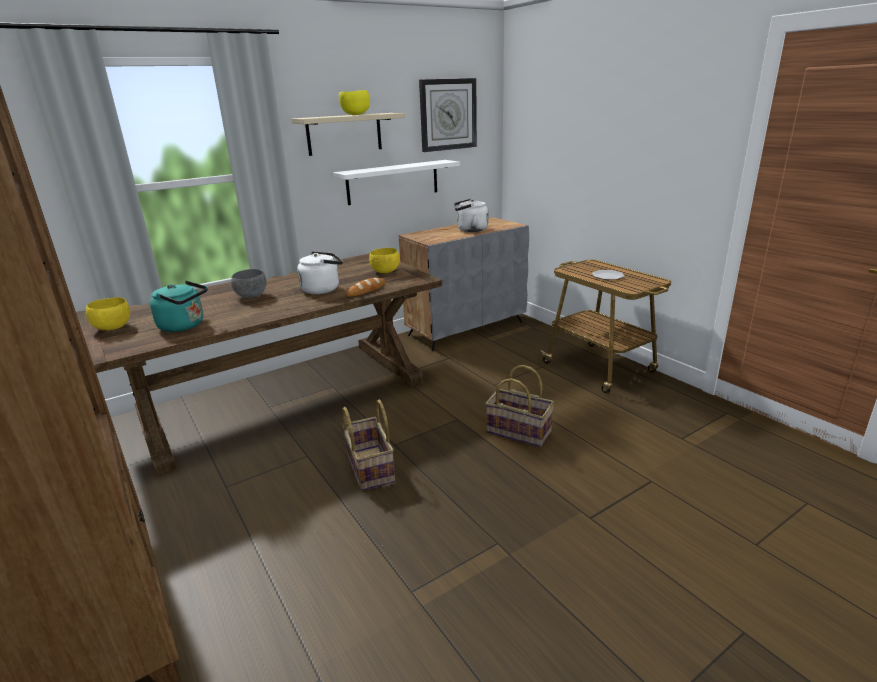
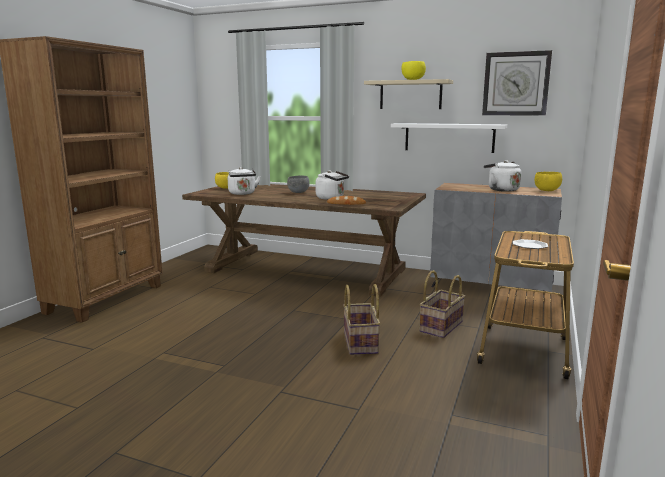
camera: 55 degrees right, 10 degrees down
(185, 326) = (242, 193): turquoise kettle -> white kettle
(369, 468) = (261, 311): basket -> basket (440, 326)
(385, 272) = (388, 201): yellow bowl -> yellow bowl (546, 191)

